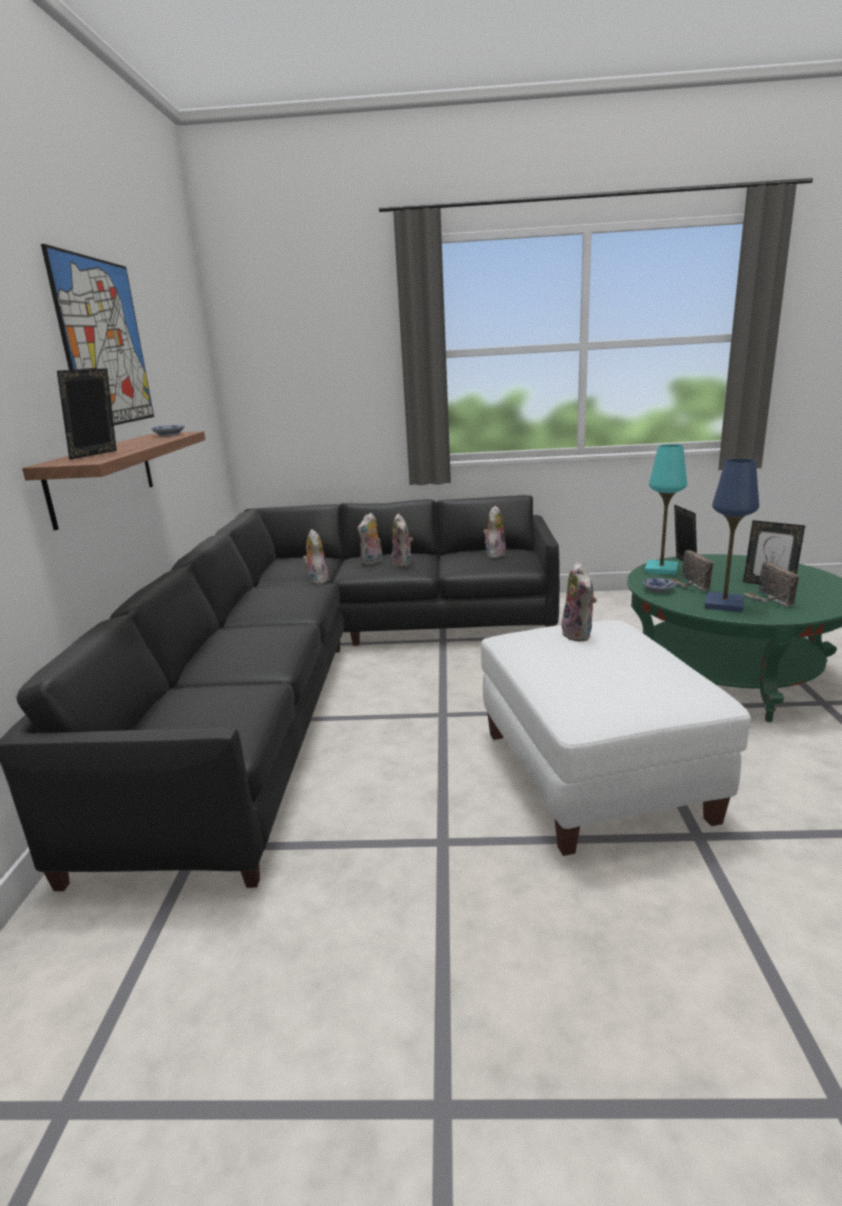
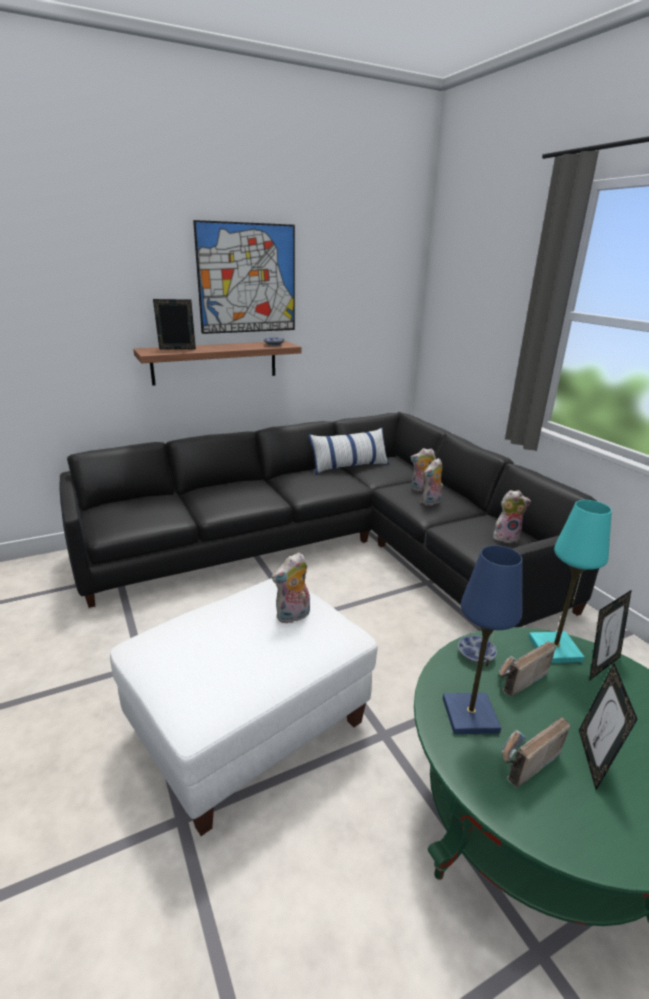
camera: 60 degrees right, 5 degrees up
(268, 579) = (349, 466): none -> pillow
(317, 580) = (368, 482): plush toy -> none

